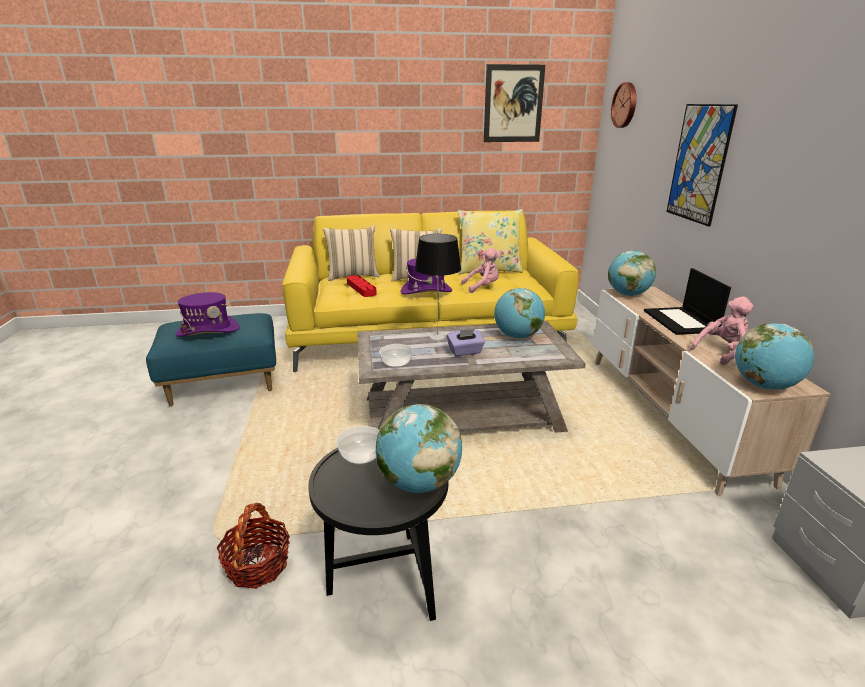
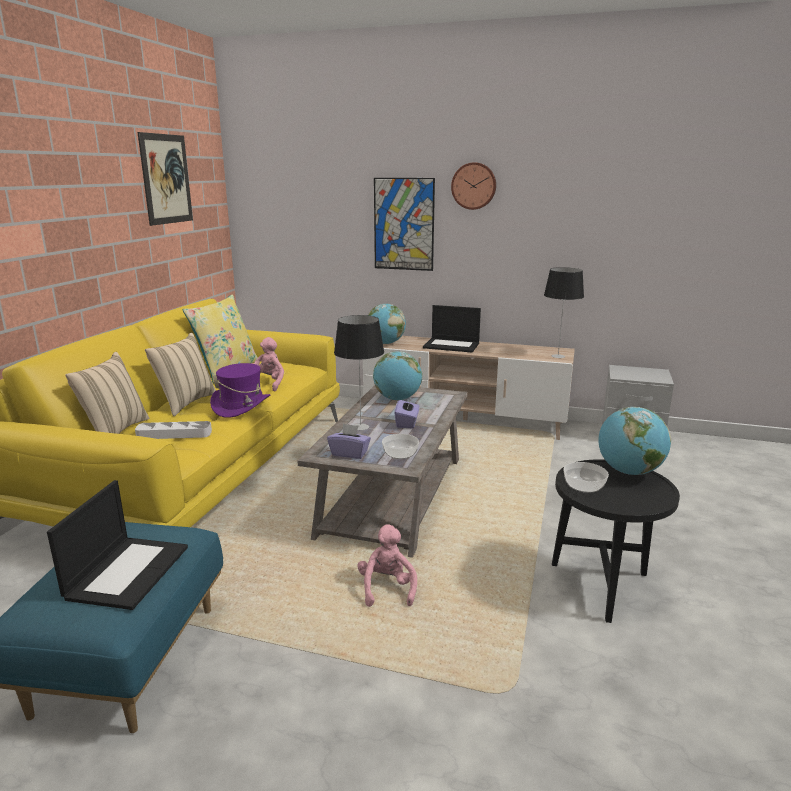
camera: 65 degrees left, 5 degrees down
(208, 331) = (128, 571): purple hat -> laptop
(258, 565) = (560, 662): basket -> none
(361, 288) = (174, 434): red tray -> white tray
(382, 344) = (349, 453): none -> purple tissue box
(625, 105) = (274, 179): wall clock -> wall clock (474, 186)
(721, 352) = (508, 351): pink plush toy -> pink plush toy (387, 588)
(764, 386) = (558, 356): globe -> table lamp

